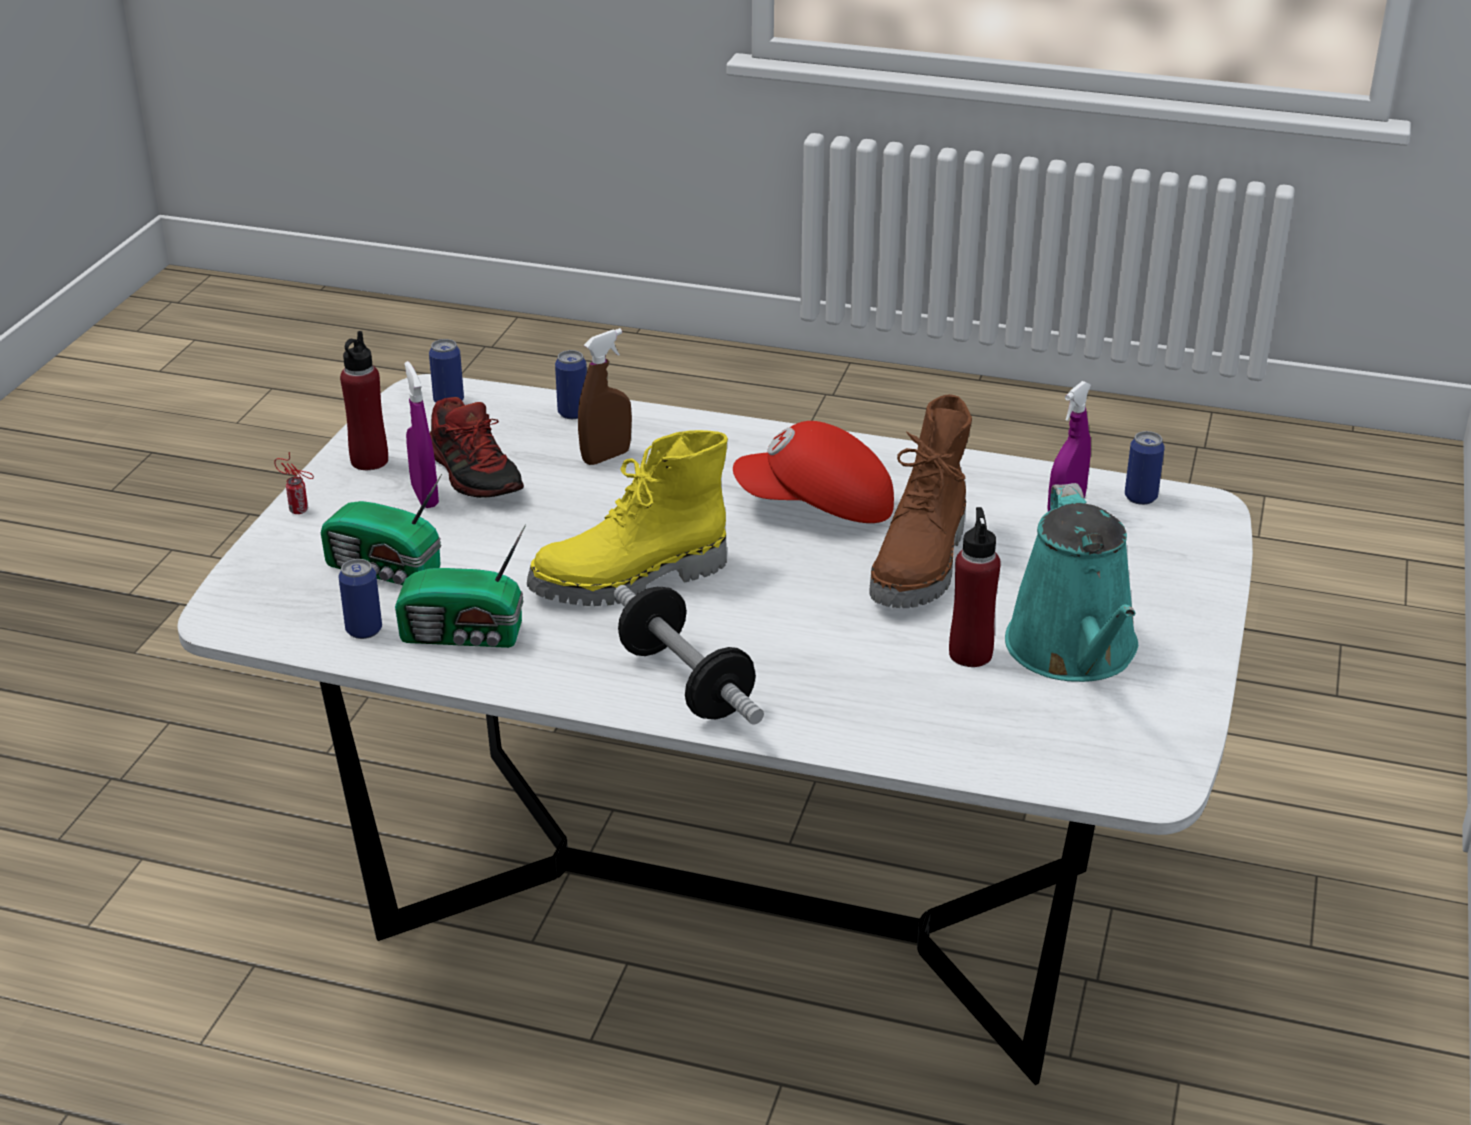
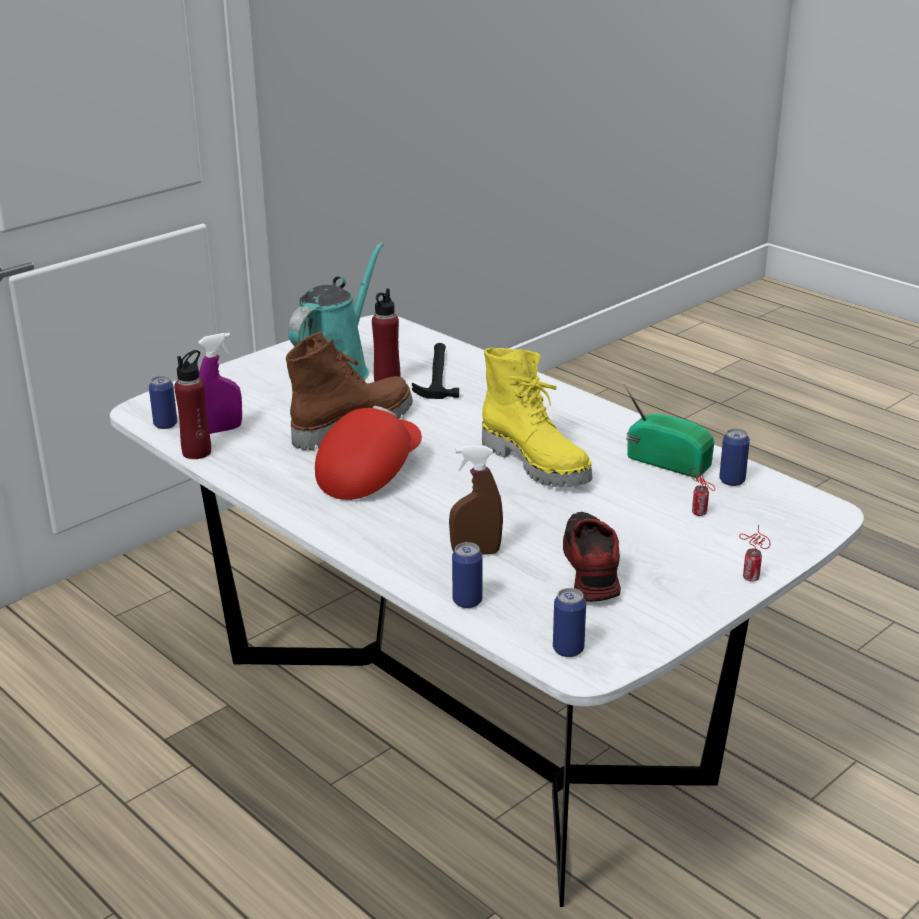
camera: 150 degrees left, 5 degrees down
(369, 461) = (673, 607): red bottle -> red bottle (197, 452)
(385, 570) = (700, 514): radio -> can
(425, 496) = (642, 561): purple spray bottle -> none
(630, 581) = (537, 464): yellow boot -> yellow boot turned 45 degrees clockwise
(686, 683) = (553, 407): dumbbell -> none
(817, 507) = (368, 474): red cap -> red cap turned 90 degrees counterclockwise
(919, 695) = (437, 374): none -> hammer

